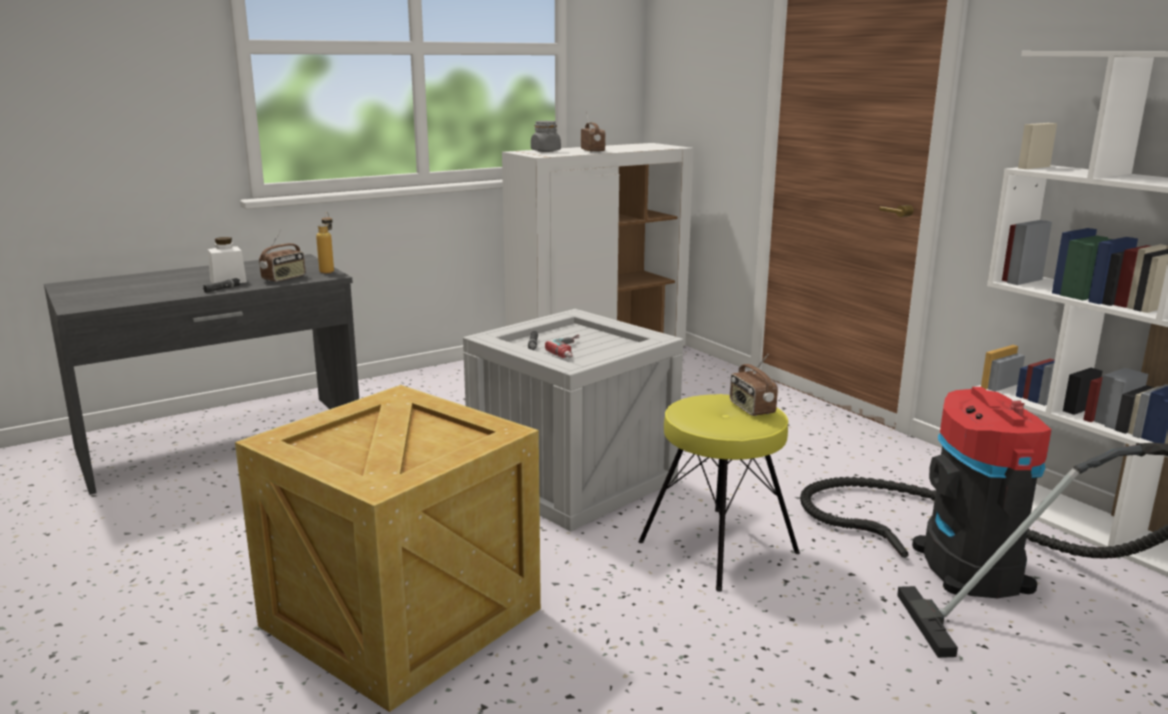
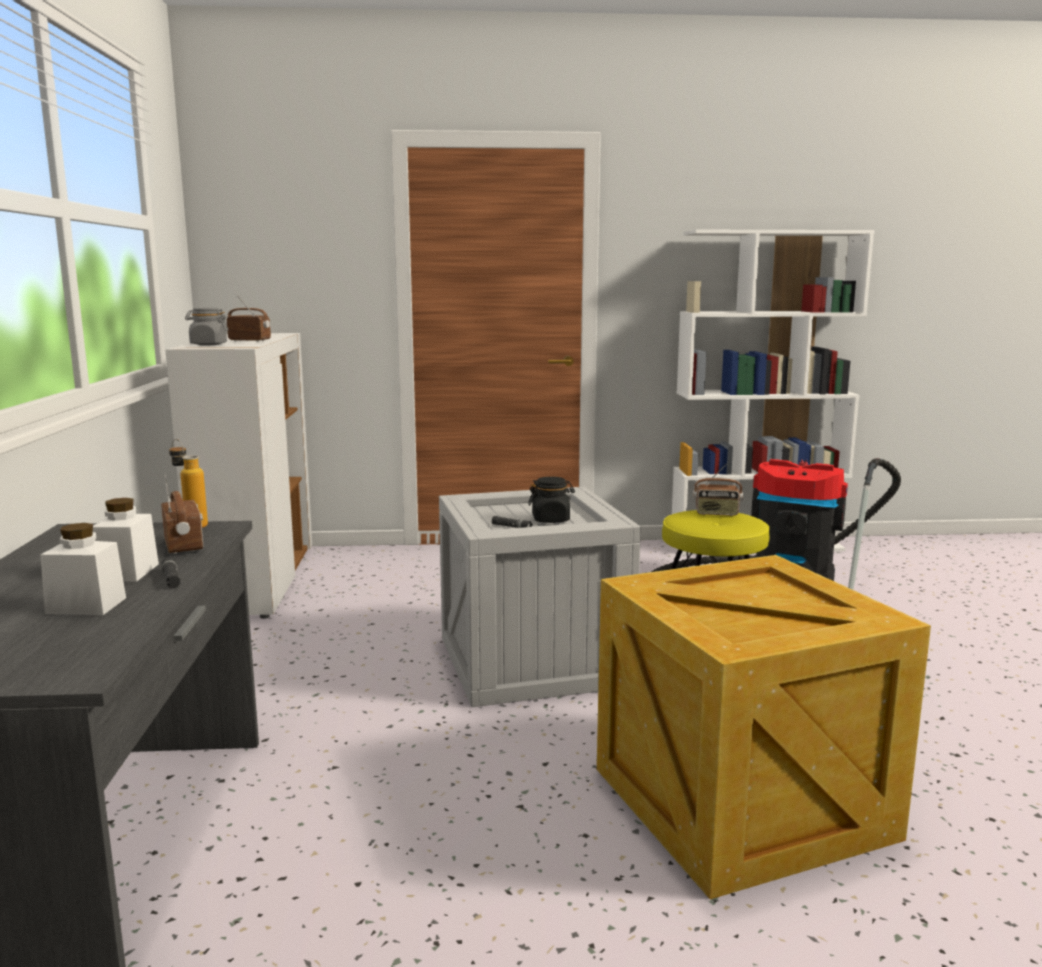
camera: 60 degrees left, 5 degrees down
(171, 288) = (86, 605): none -> white jar
(573, 350) = (551, 519): power drill -> black jar

